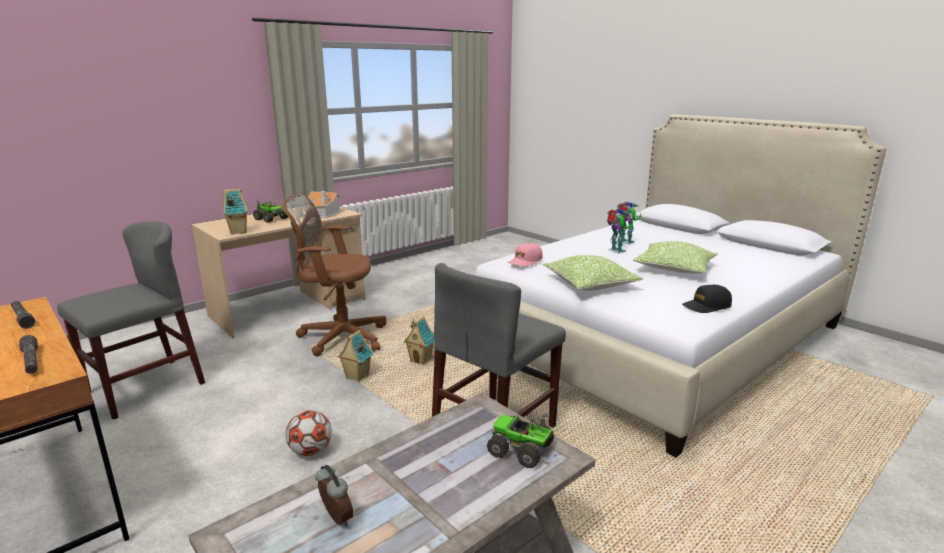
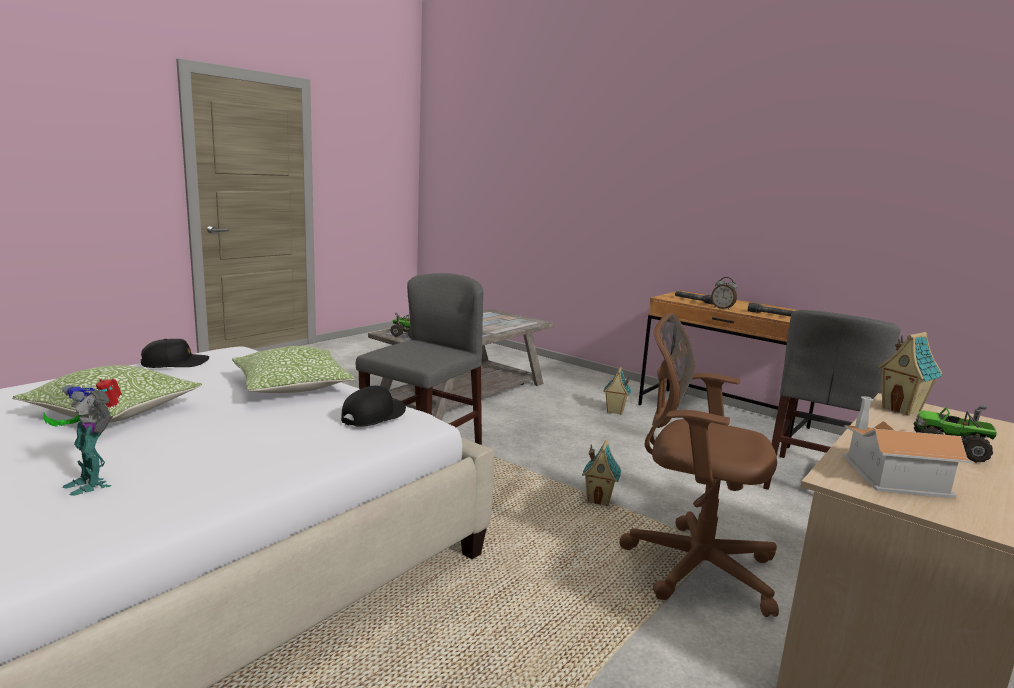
camera: 170 degrees right, 5 degrees down
(310, 451) = (578, 439): football -> none
(335, 519) = (496, 323): alarm clock -> alarm clock (722, 308)
(339, 337) = (692, 565): brown office chair -> brown office chair turned 150 degrees counterclockwise
(421, 360) = (531, 526): toy house -> toy house (614, 411)
(525, 261) = (374, 416): pink cap -> black cap
(616, 251) = (163, 450): toy robot -> none

